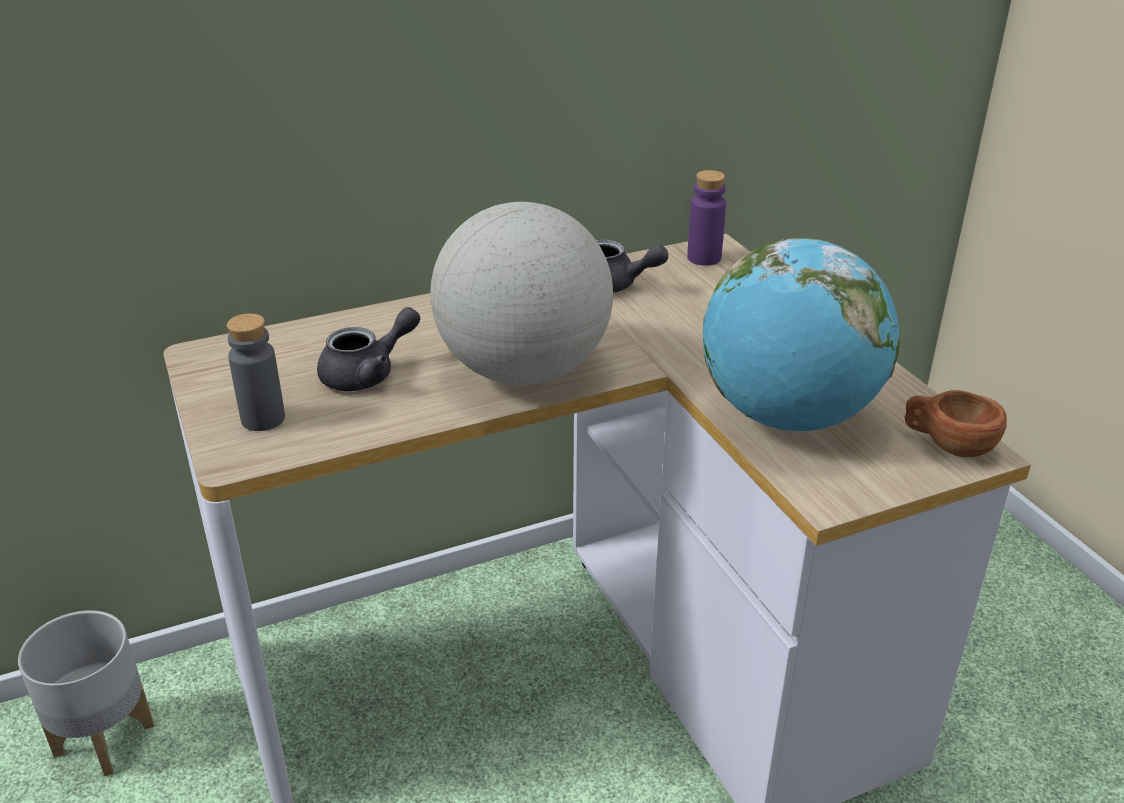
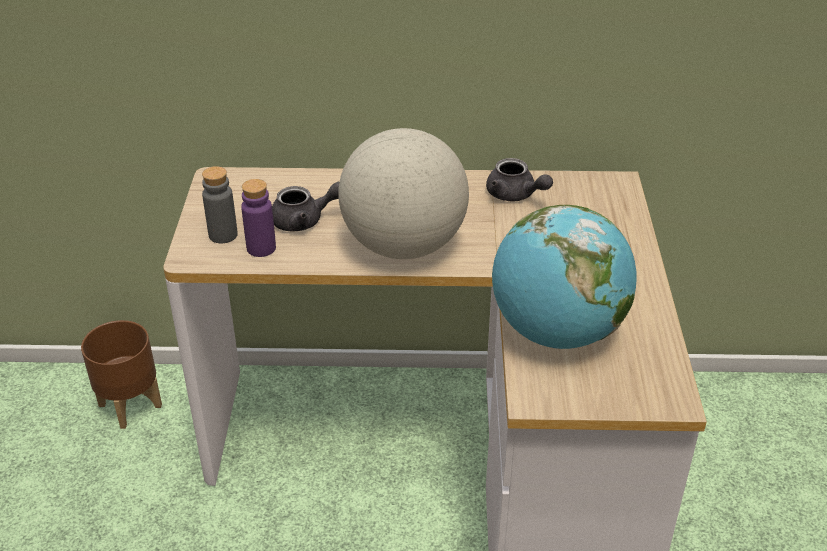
camera: 25 degrees right, 5 degrees up
(103, 738) = (129, 405): grey planter -> brown planter
(704, 258) = (601, 189): purple bottle -> purple bottle (261, 248)
(947, 445) = (655, 388): brown cup -> none

